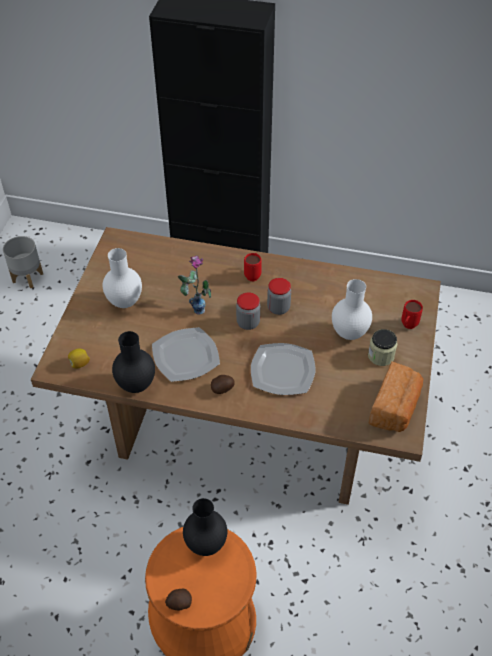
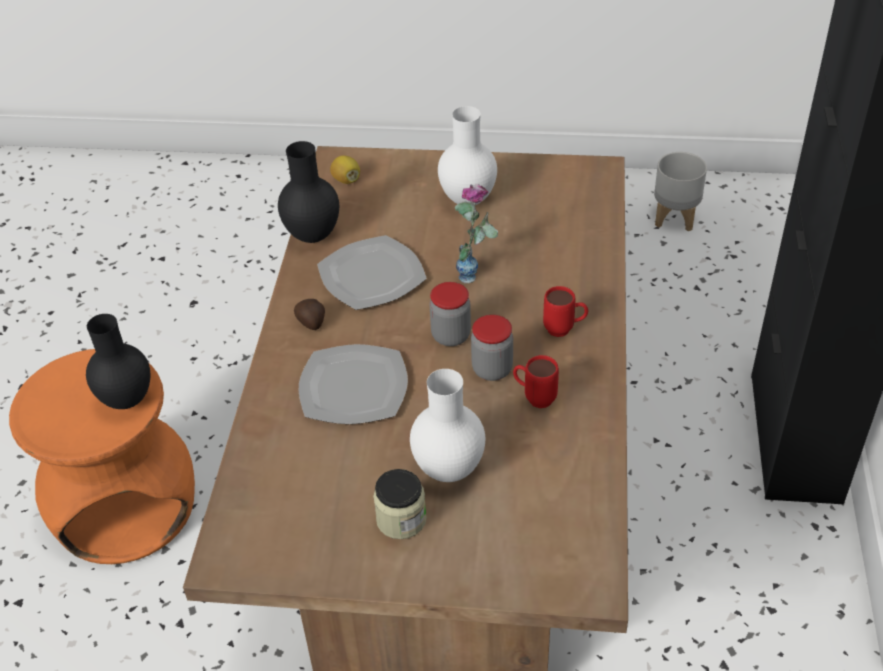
camera: 85 degrees right, 5 degrees down
(179, 603) = (46, 385): potato -> none
(395, 408) = (282, 544): bread -> none
(407, 326) = (482, 560): red mug -> red mug (534, 398)

